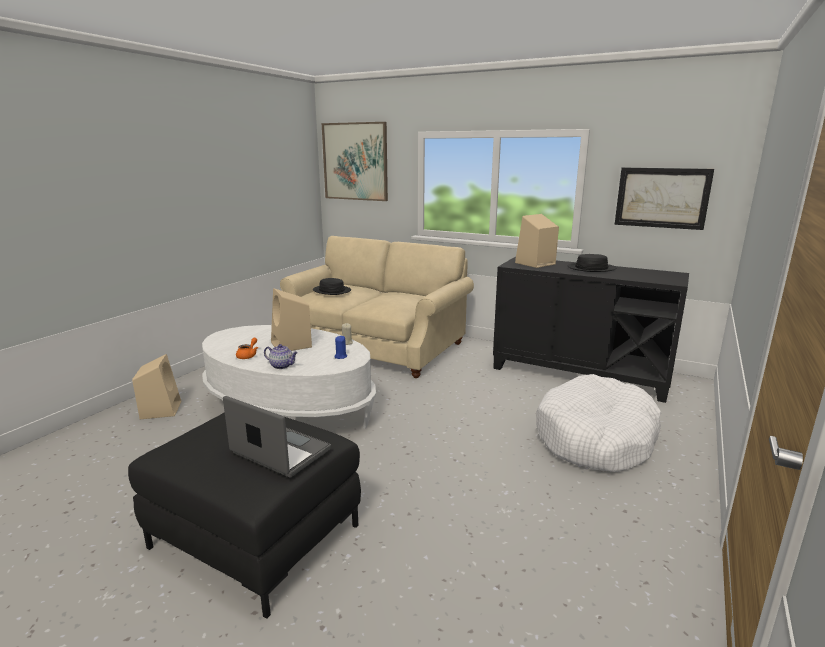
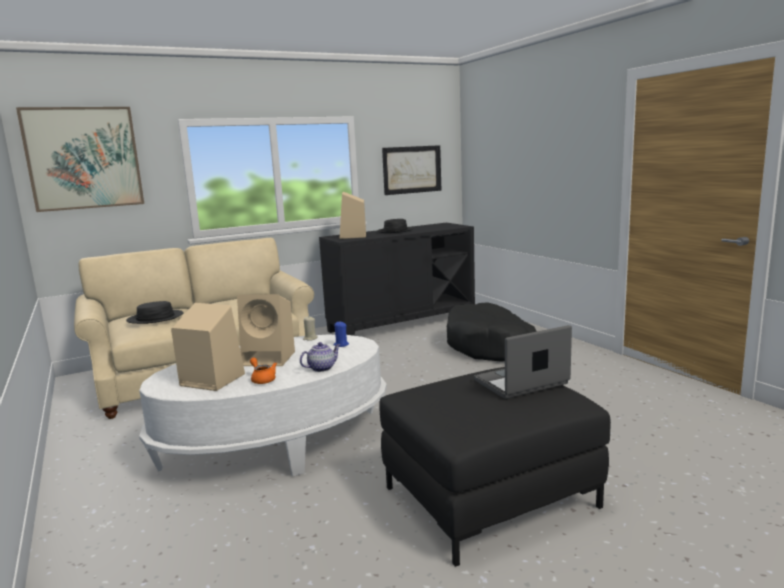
camera: 55 degrees left, 5 degrees down
(161, 409) = (123, 532): beige speaker -> beige speaker (211, 380)
(595, 438) = (490, 346): white dog bed -> black dog bed

